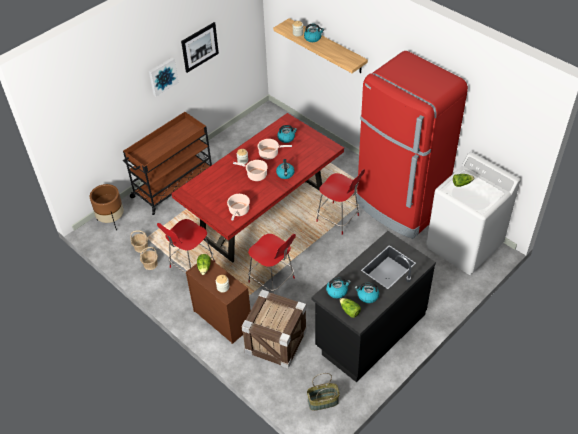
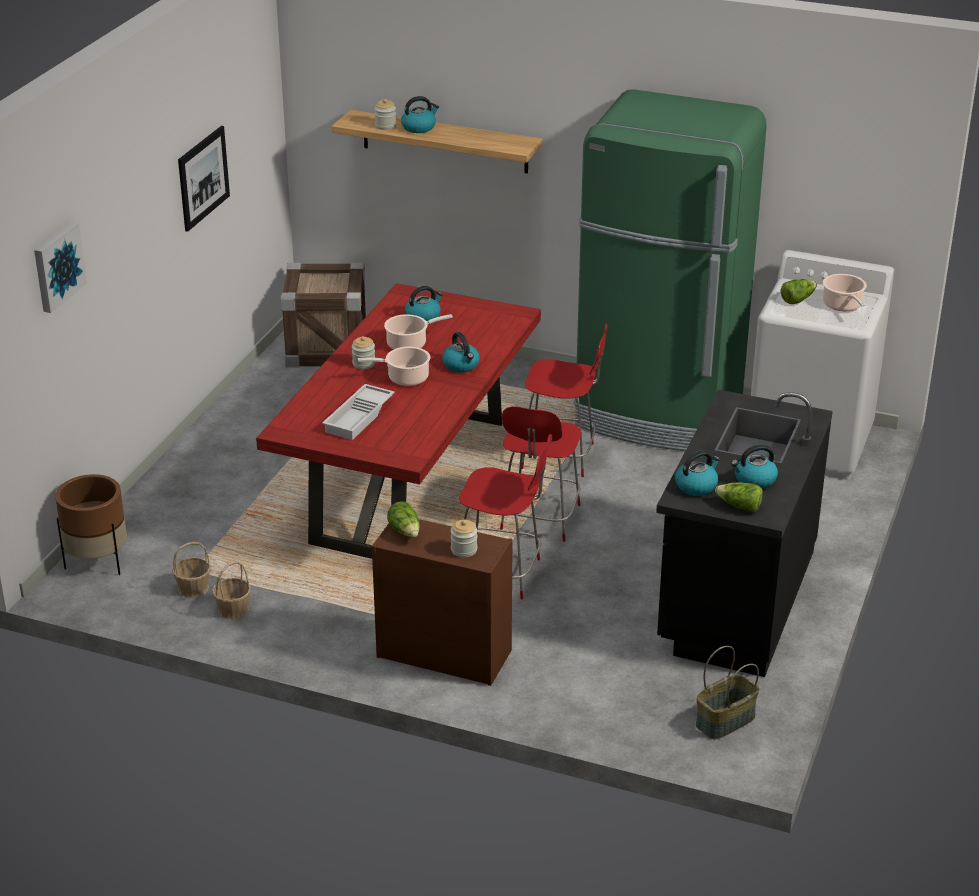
camera: 25 degrees left, 15 degrees down
(162, 76) = (153, 234): picture -> picture (57, 266)
(173, 185) = (192, 479): brown cart -> none
(191, 266) = (321, 591): red chair -> red chair (539, 520)
(221, 194) = (360, 417): none -> white tray
(238, 211) = (413, 434): cooking pot -> cooking pot (843, 306)
(276, 342) = (573, 660): crate -> crate (327, 348)
(400, 207) = (659, 415): red fridge -> green fridge

